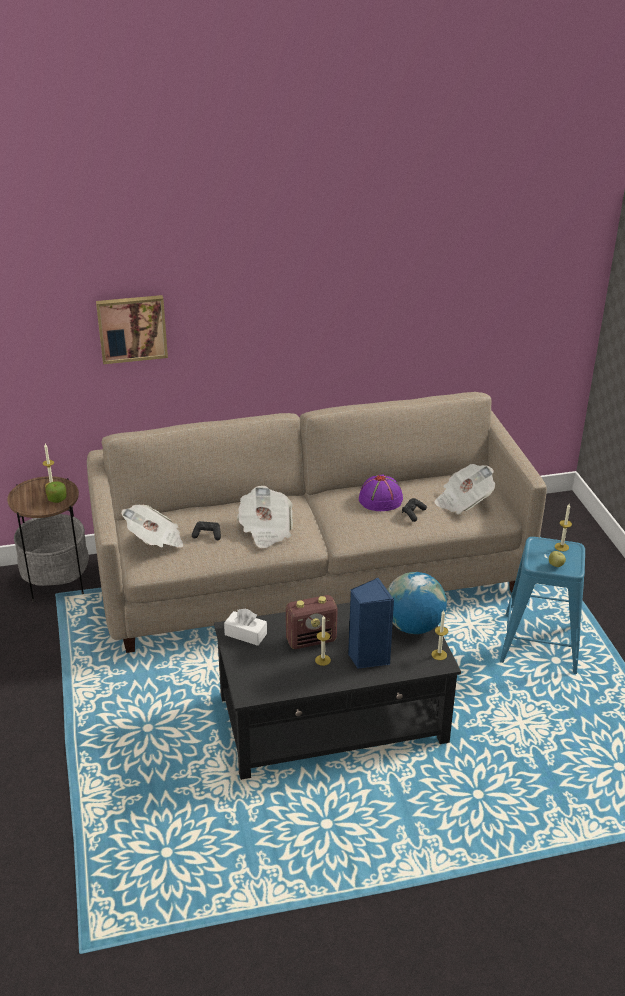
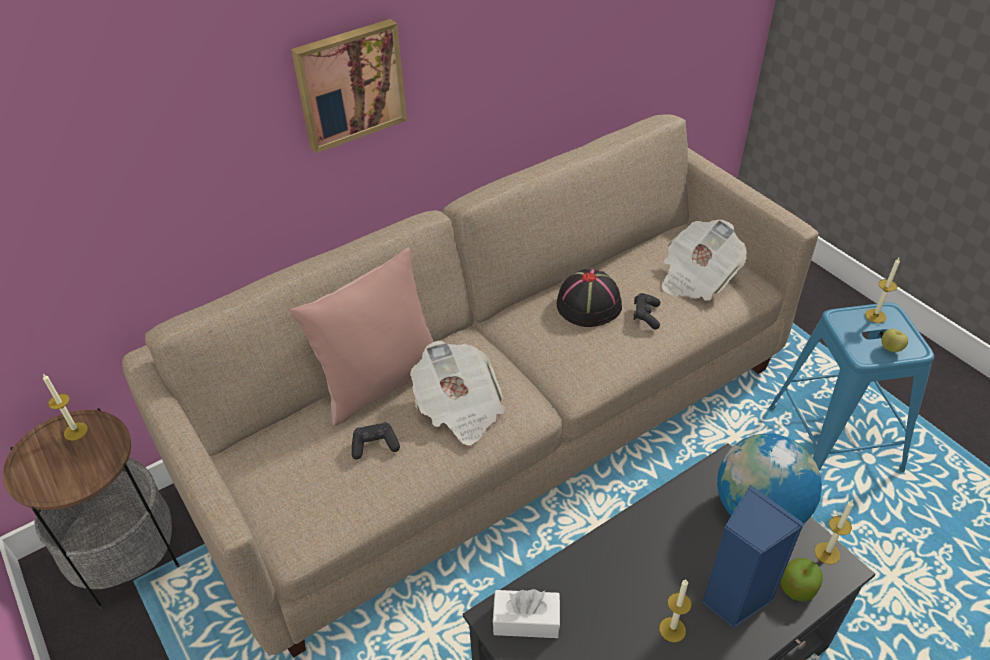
camera: 20 degrees left, 10 degrees up
(57, 499) = (96, 457): apple -> apple (797, 588)
(132, 328) = (144, 135): picture -> picture (349, 84)
(155, 540) = (295, 482): newspaper -> none
(228, 507) = (380, 382): none -> pink pillow
(311, 640) = (632, 594): radio -> none
(381, 499) = (589, 304): purple hat -> black hat

